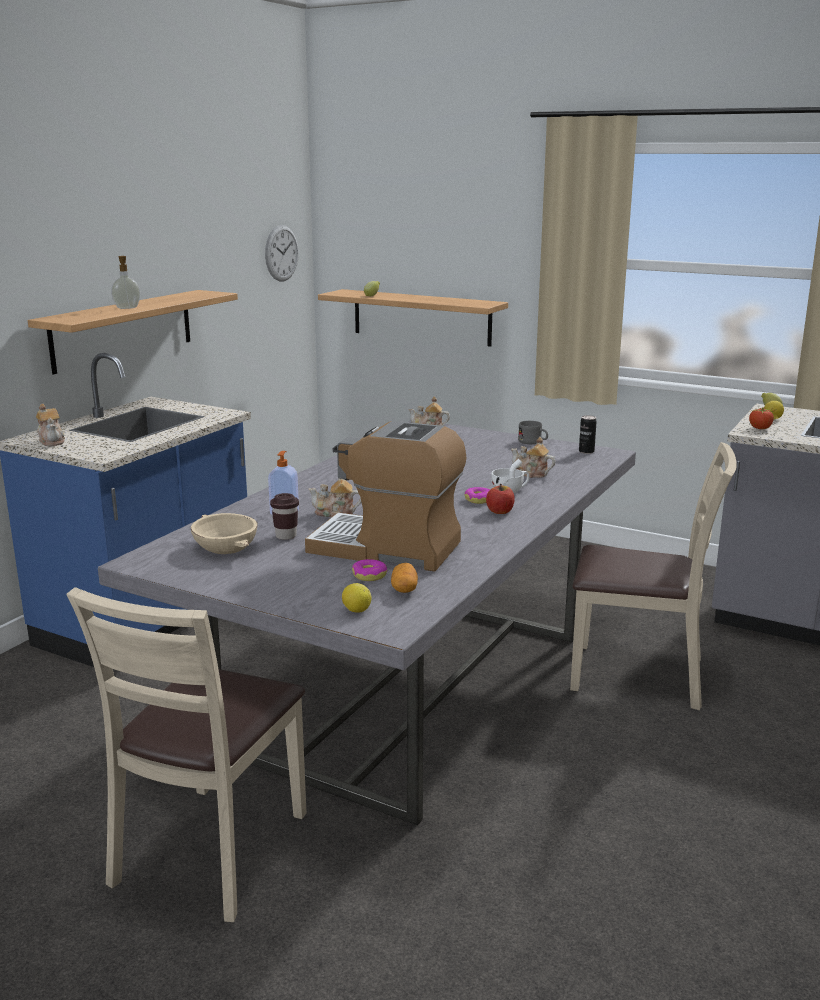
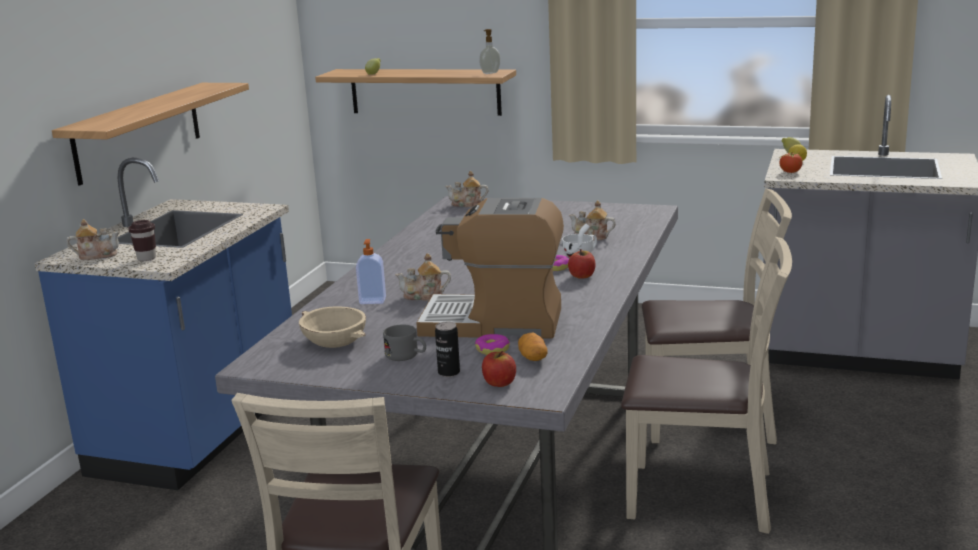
camera: 10 degrees left, 0 degrees up
(52, 441) = (97, 255): teapot -> teapot turned 60 degrees counterclockwise
(127, 308) = (147, 108): soap dispenser -> soap dispenser (490, 73)
(281, 253) = (273, 36): wall clock -> none
(286, 536) = (388, 323): brown cup -> brown cup (146, 258)
(356, 610) = (499, 383): lemon -> apple
(533, 442) = (577, 207): grey mug -> grey mug (407, 356)
(586, 451) = (632, 210): can -> can (449, 372)
(602, 753) = (702, 496): none -> beige chair

